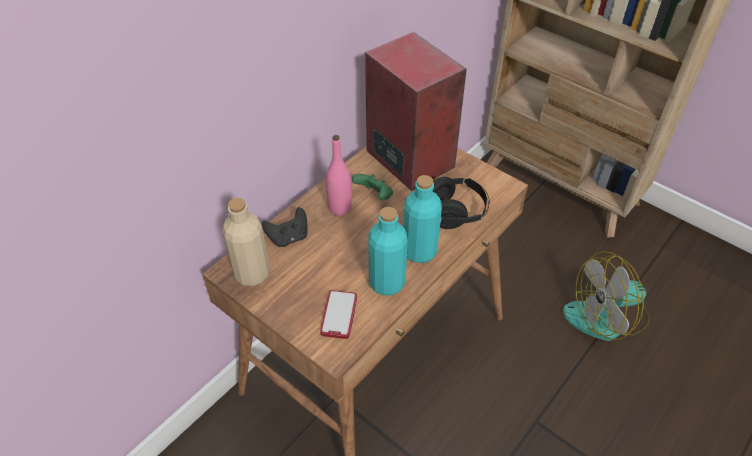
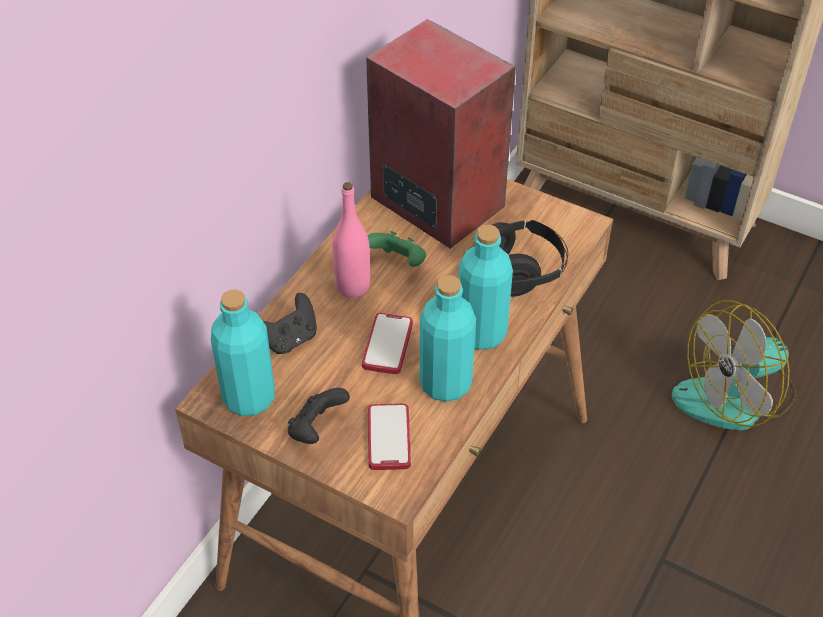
camera: 10 degrees left, 0 degrees up
(252, 274) = (249, 398): beige bottle -> turquoise bottle
(291, 302) = (316, 429): none -> black game controller
(353, 250) = (387, 345): none -> phone

